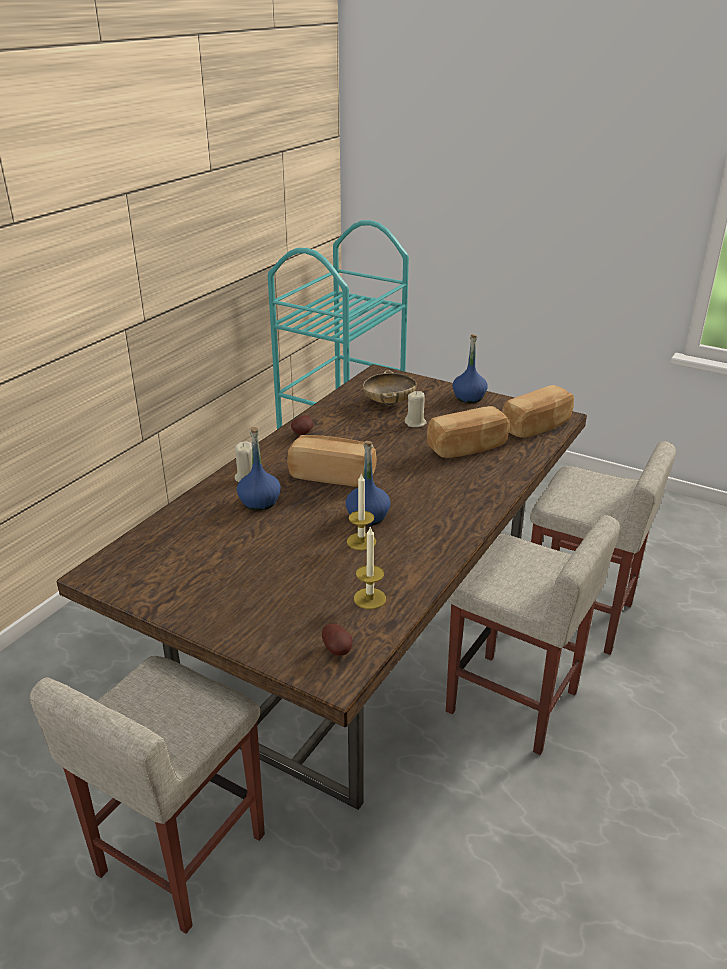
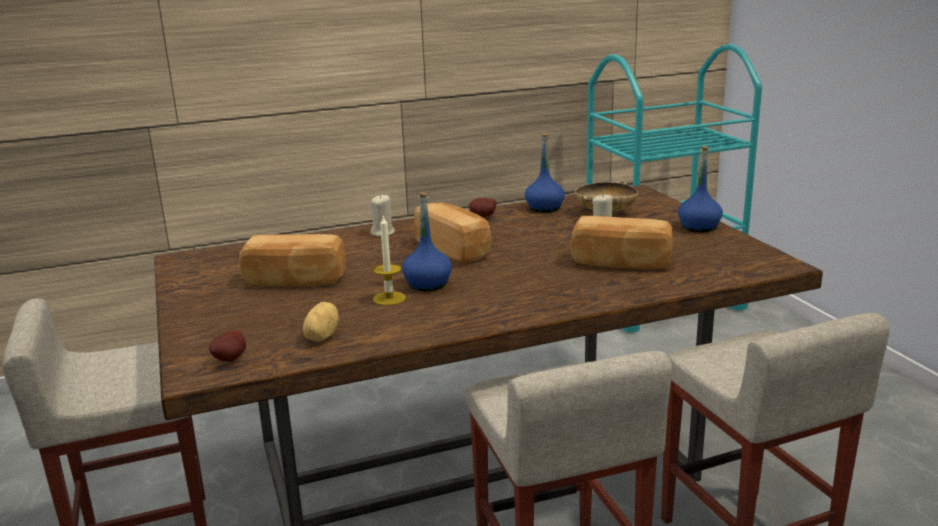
camera: 40 degrees right, 10 degrees down
(260, 502) = (363, 250): blue bottle -> blue bottle (544, 208)
(369, 598) = (320, 337): candle -> potato
(537, 426) = (735, 266): bread -> bread (295, 281)

